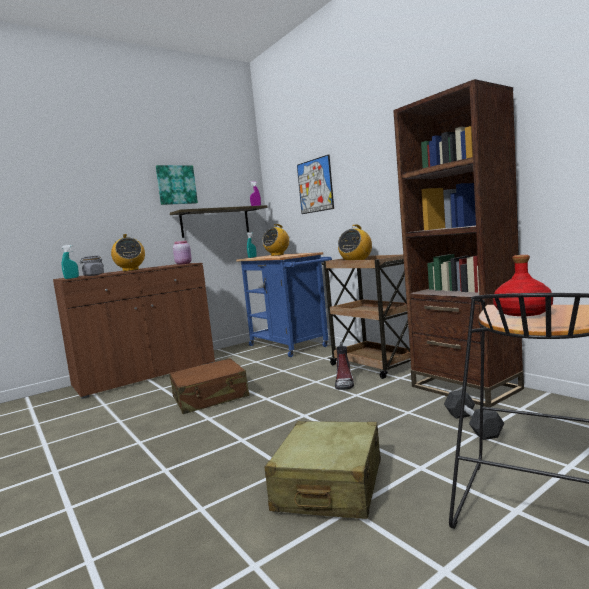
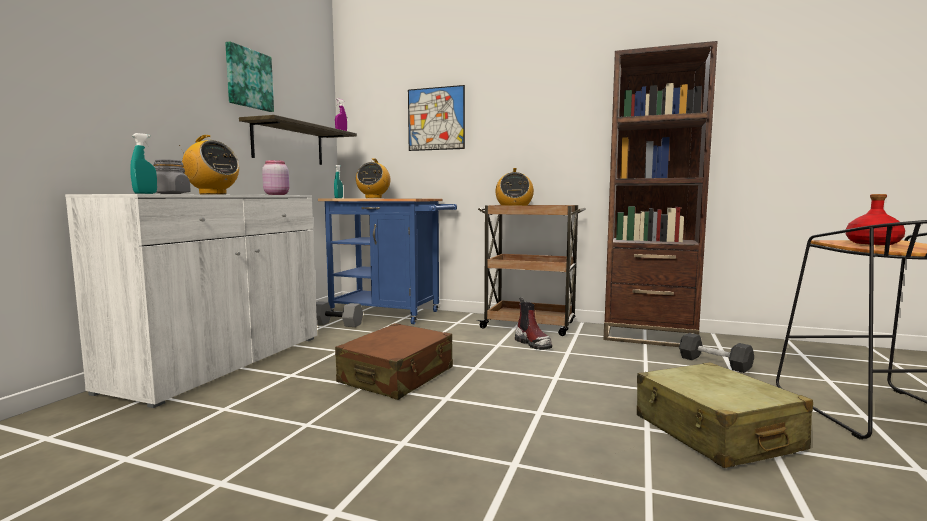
camera: 35 degrees left, 0 degrees up
(146, 375) = (221, 362): brown cabinet -> white cabinet
(243, 353) = (336, 324): none -> grey dumbbell

